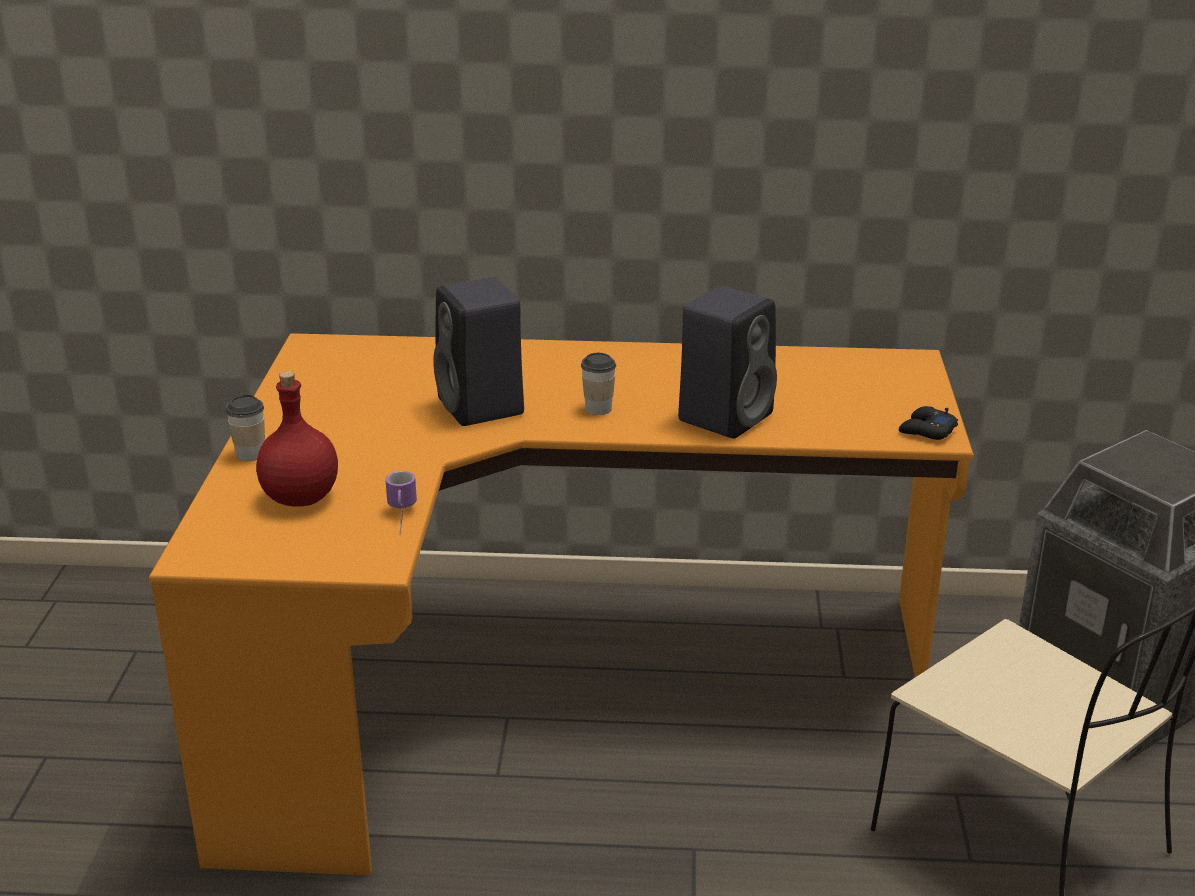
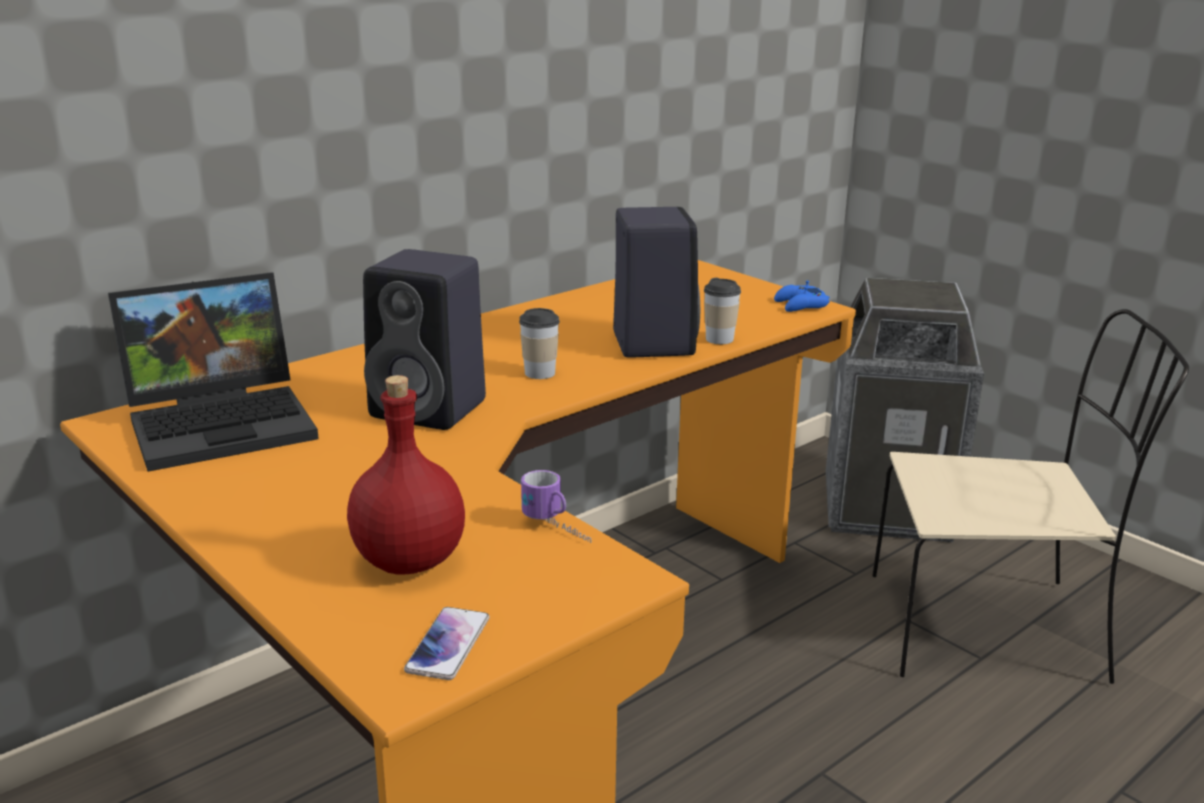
camera: 45 degrees left, 5 degrees down
(240, 550) = (448, 644): none -> phone
(250, 454) = (254, 548): cup -> cup (719, 339)
(361, 368) = (225, 422): none -> laptop
(926, 430) = (800, 305): black game controller -> blue game controller

